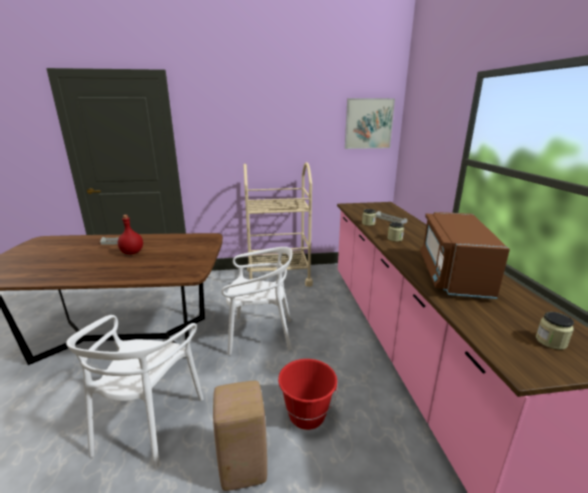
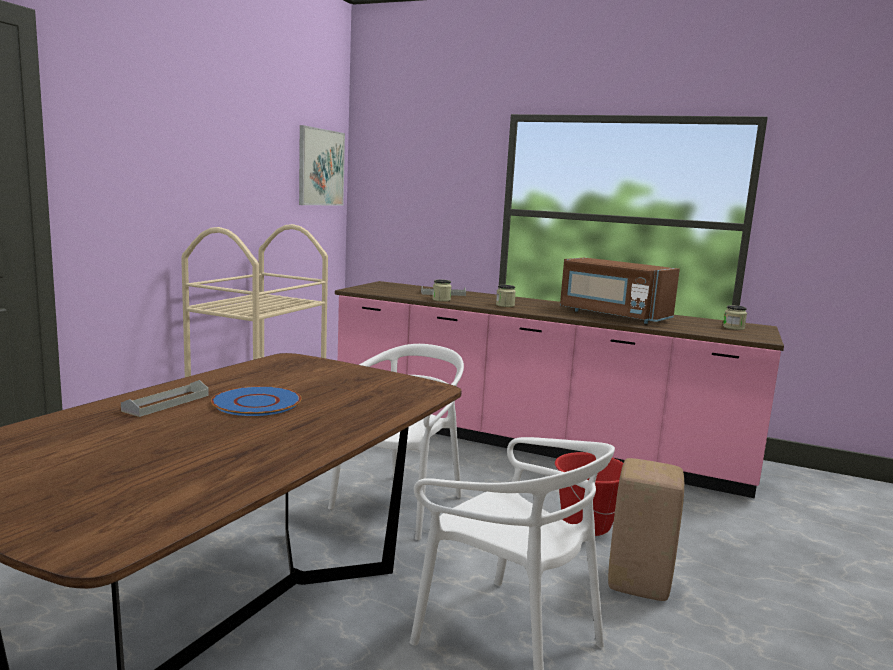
camera: 60 degrees left, 10 degrees down
(132, 253) = (256, 403): red bottle -> blue plate

